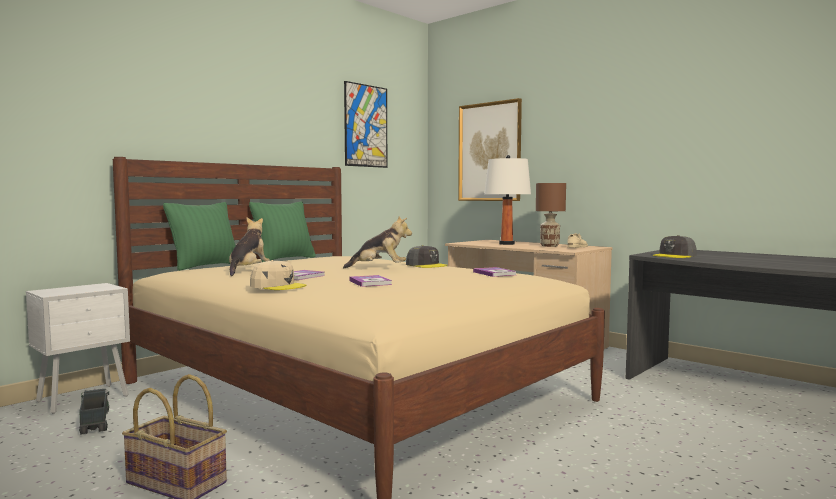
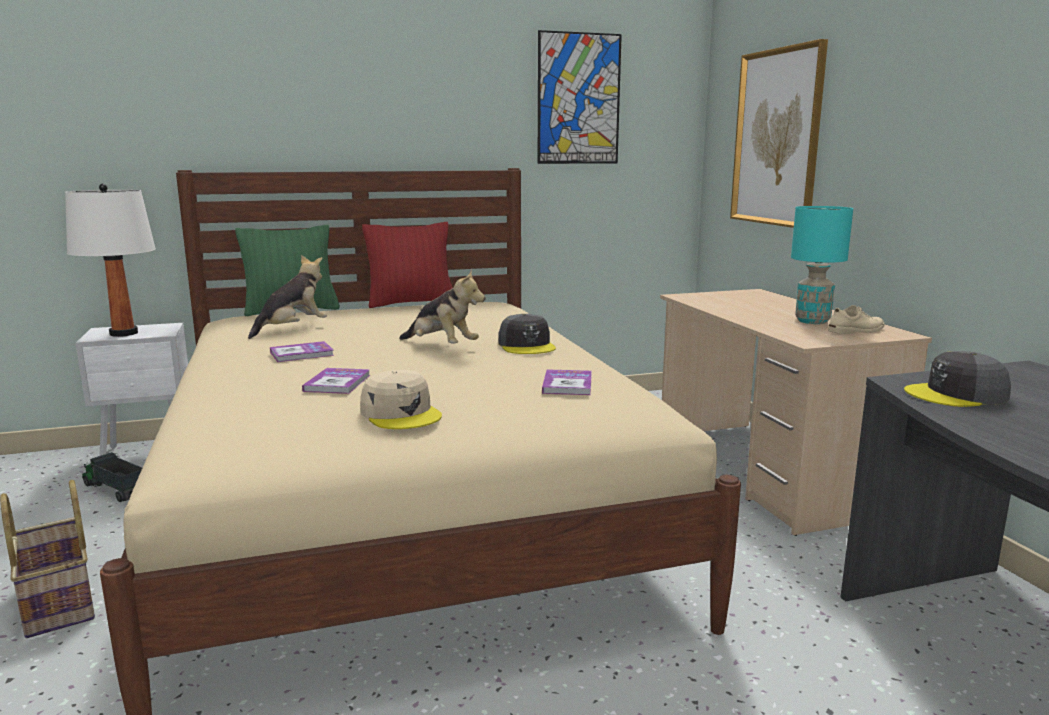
camera: 30 degrees right, 10 degrees up
(95, 422) = (115, 490): toy truck -> toy truck turned 60 degrees counterclockwise
(278, 286) = (227, 372): beige cap -> beige cap (401, 413)
(284, 259) = (411, 303): green pillow -> red pillow
(506, 244) = (752, 307): white table lamp -> white table lamp (124, 333)
(550, 246) = (812, 321): brown table lamp -> turquoise table lamp

